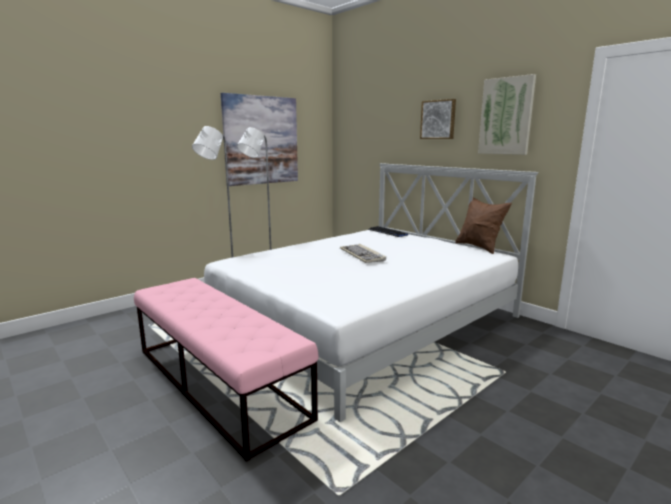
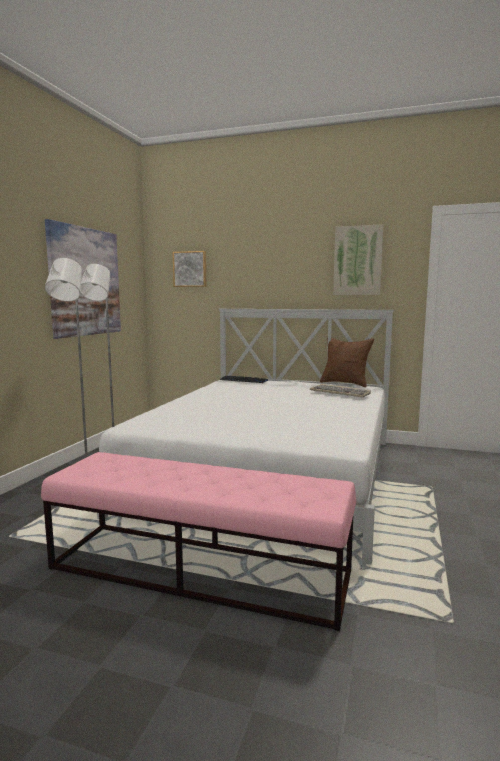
camera: 30 degrees left, 5 degrees down
(362, 255) = (268, 401): keyboard -> keyboard (340, 393)
(438, 119) = (286, 263): picture -> picture (190, 269)

